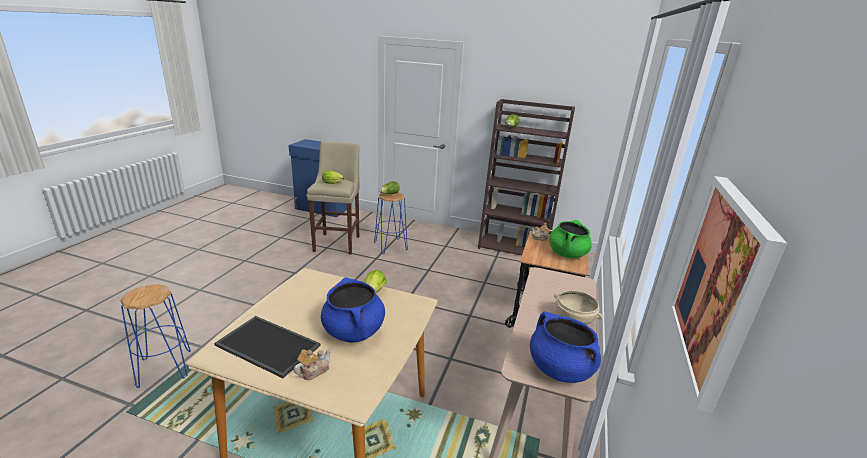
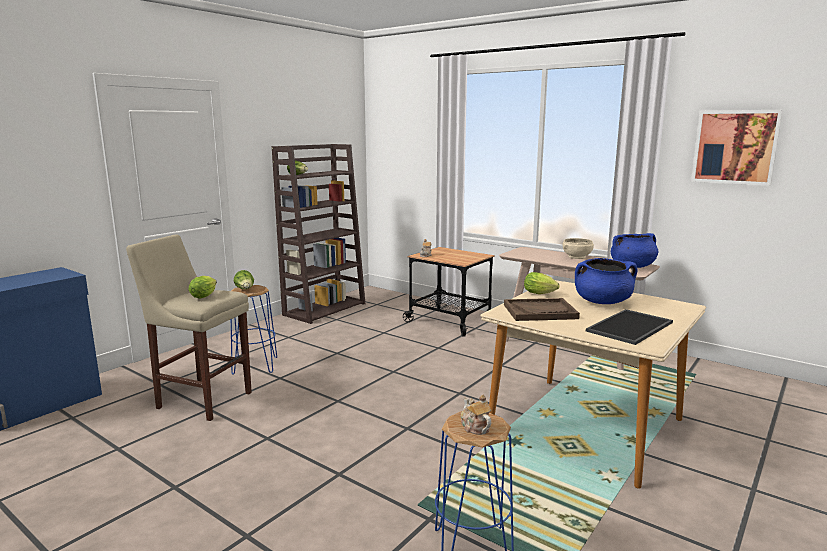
camera: 70 degrees left, 10 degrees down
(312, 294) = (540, 311): none -> brown tray
(313, 371) = (659, 314): teapot -> teapot (475, 427)
(567, 254) = (459, 254): green cooking pot -> none

